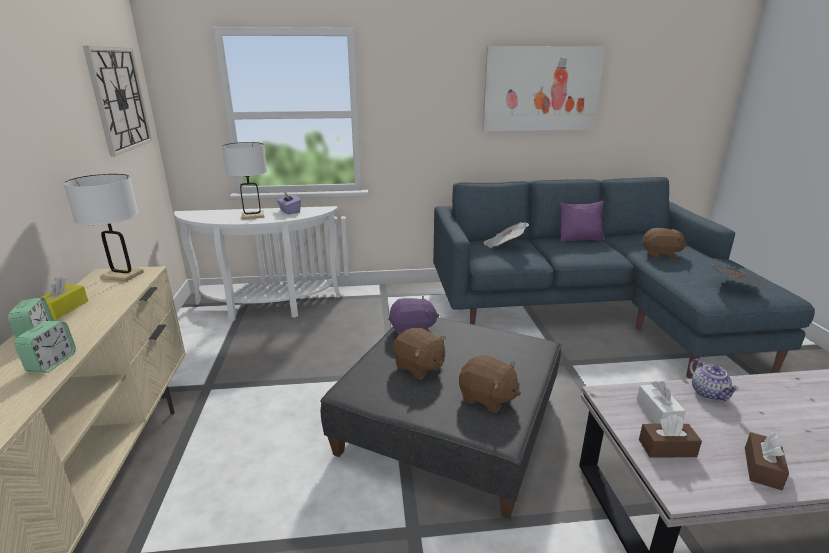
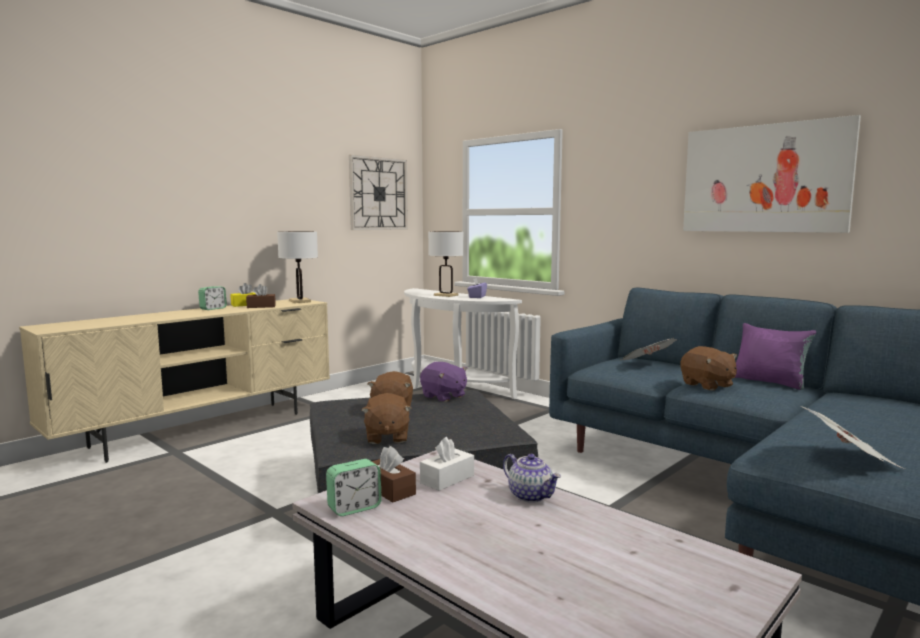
camera: 50 degrees right, 15 degrees down
(52, 363) = (192, 314): alarm clock -> alarm clock (354, 508)
(660, 255) = (846, 416): brown plush toy -> brown plush toy (707, 385)
(709, 393) = (531, 496): teapot -> teapot turned 75 degrees counterclockwise
(762, 468) = (417, 532): brown tissue box -> brown tissue box (261, 306)

